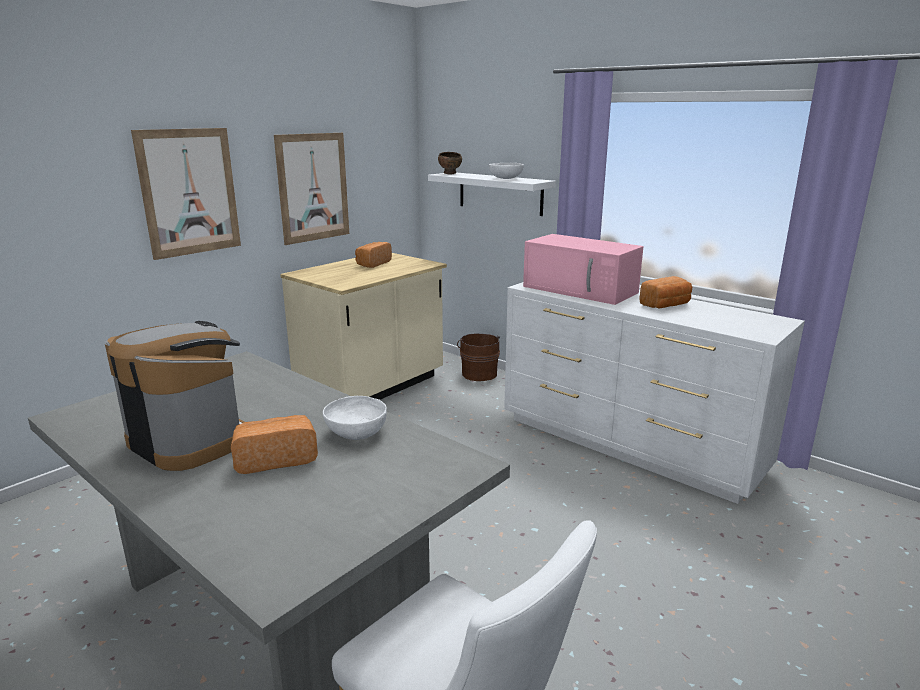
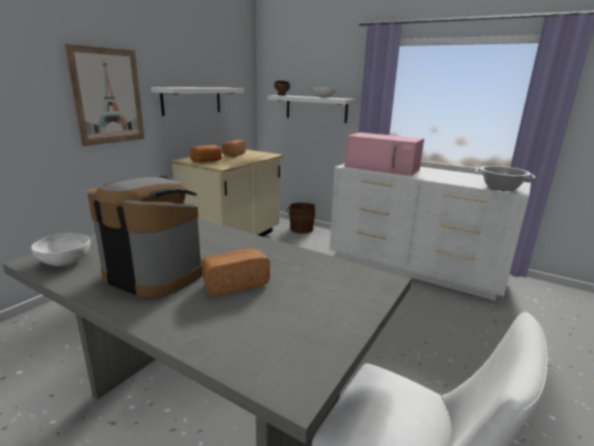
camera: 10 degrees left, 0 degrees up
(313, 187) = (192, 100): picture -> white shelf
(356, 433) = (285, 262): white bowl -> white bowl (64, 261)
(666, 305) = (443, 175): bread -> bread (207, 161)
(741, 330) = (500, 188): none -> cooking pot

